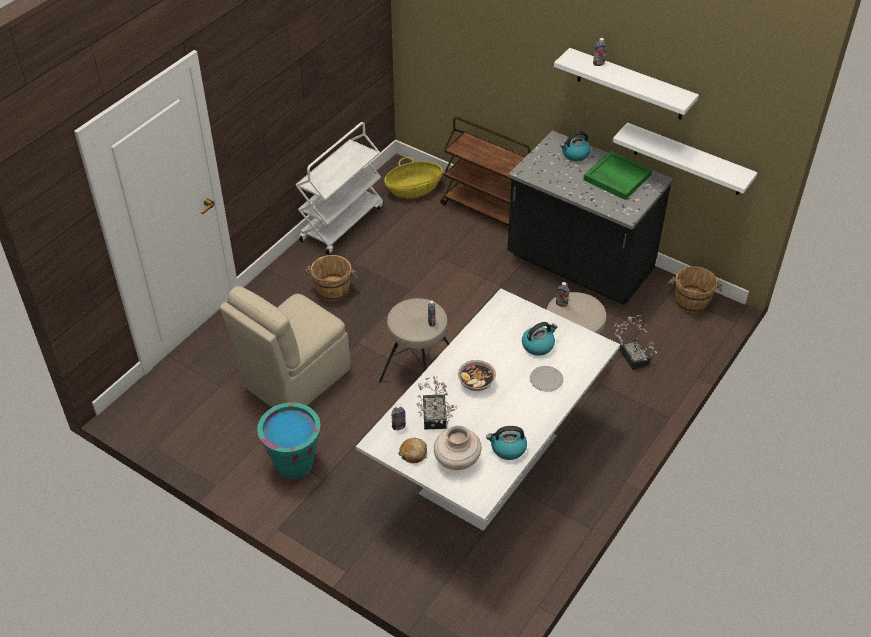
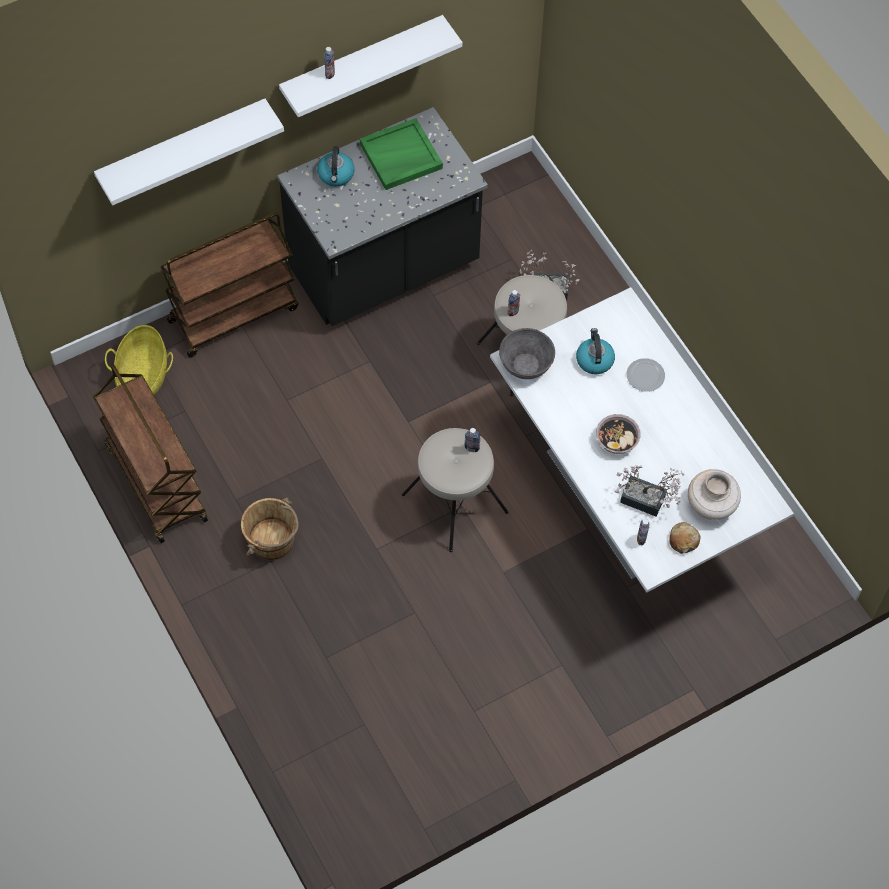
camera: 65 degrees left, 15 degrees up
(294, 379) = (398, 639): beige chair -> none
(294, 464) = (526, 686): turquoise bucket -> none
(342, 223) = (155, 482): white cart -> brown cart
(506, 309) = (526, 364): none -> grey bowl
(507, 448) = (718, 453): kettle -> none
(688, 160) = (444, 78): white shelf -> white shelf (182, 148)
(691, 302) = (501, 194): brown bucket -> none

